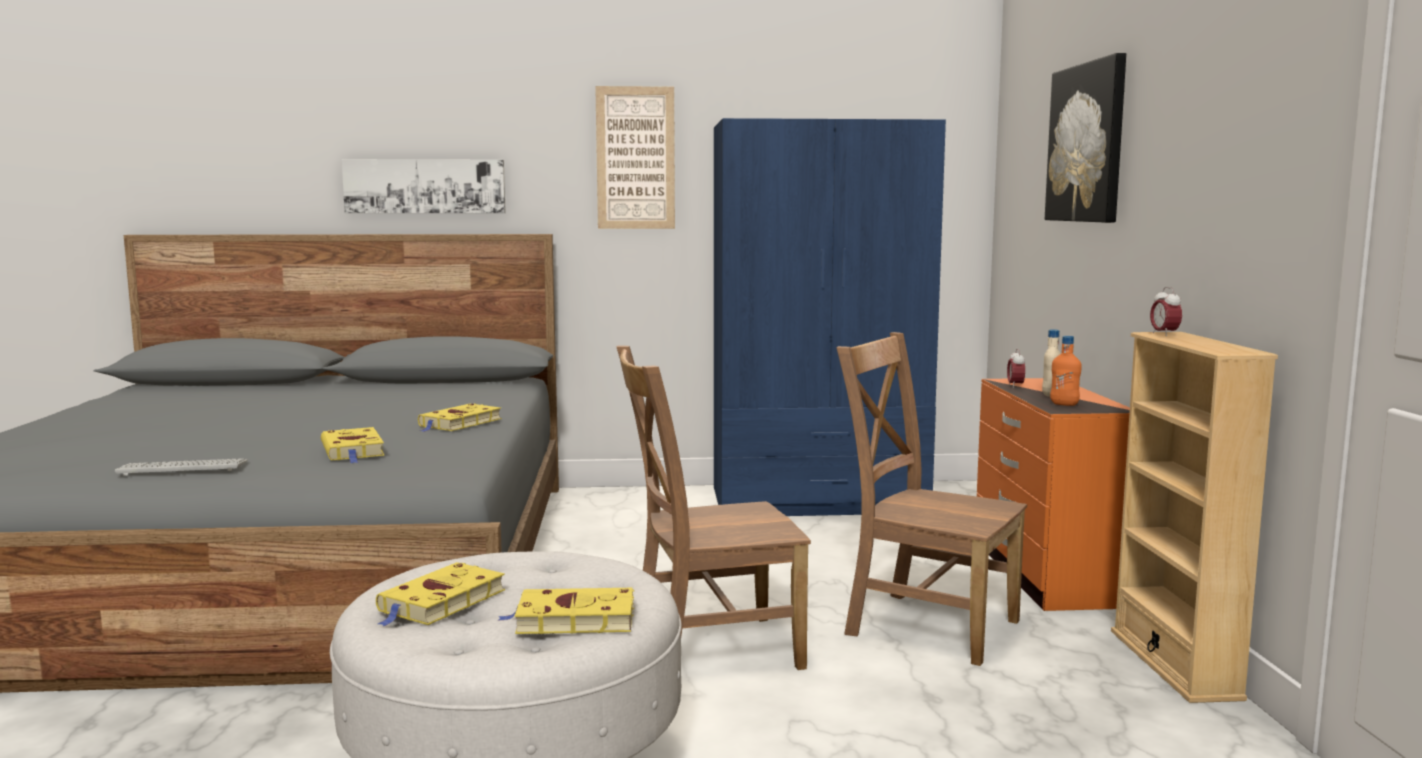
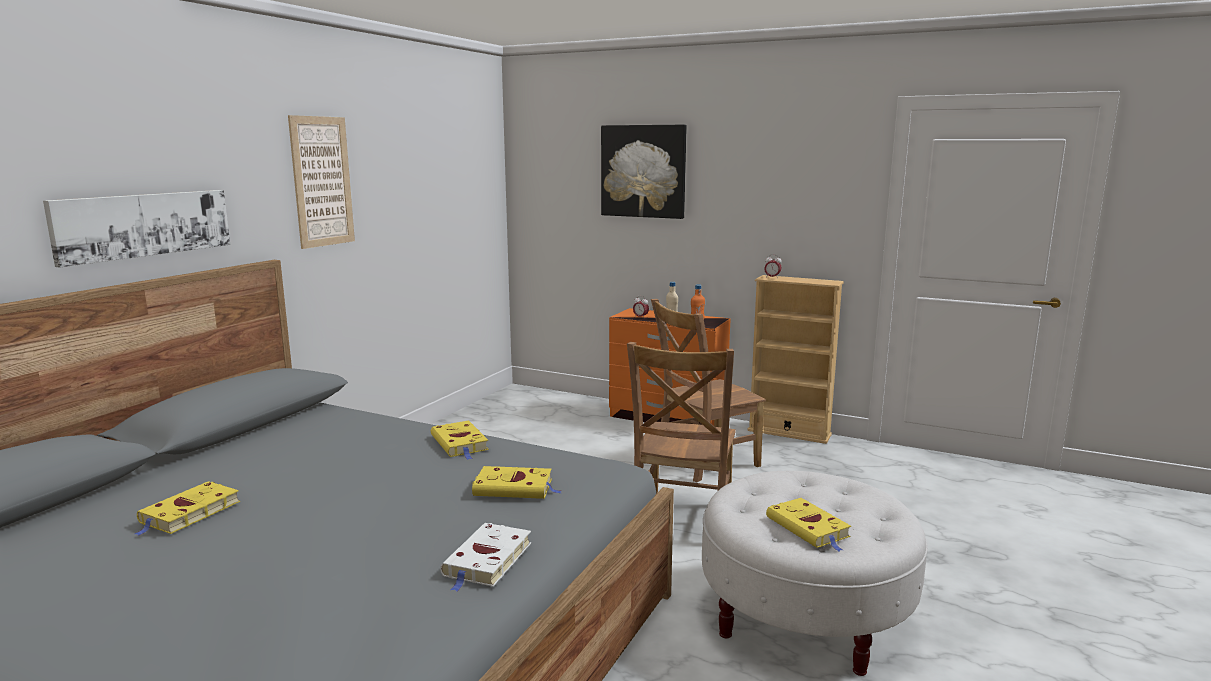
camera: 60 degrees left, 5 degrees up
(183, 468) = (487, 561): keyboard -> white book
(572, 619) = (859, 499): yellow book -> yellow book (188, 513)
(818, 500) = (480, 426): blue wardrobe -> none

